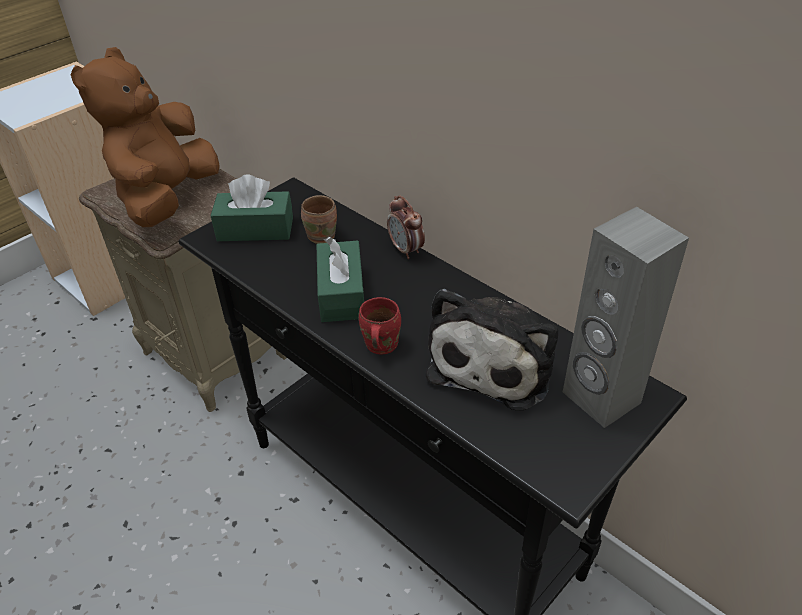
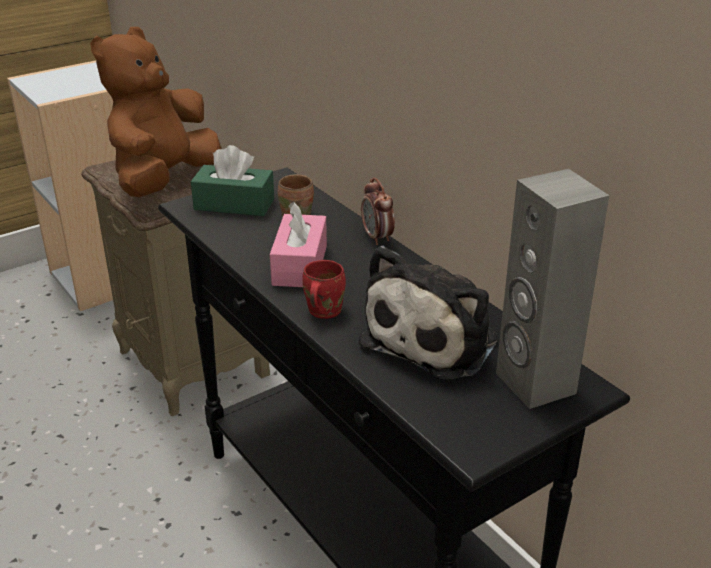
camera: 10 degrees right, 10 degrees down
(341, 293) = (300, 265): green tissue box -> pink tissue box

